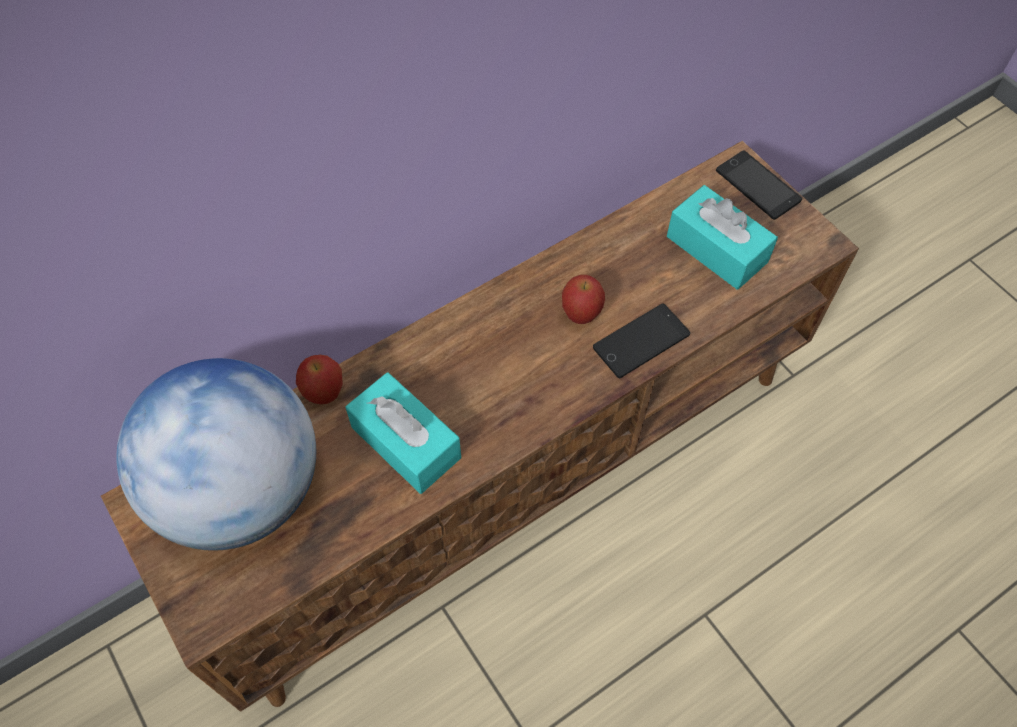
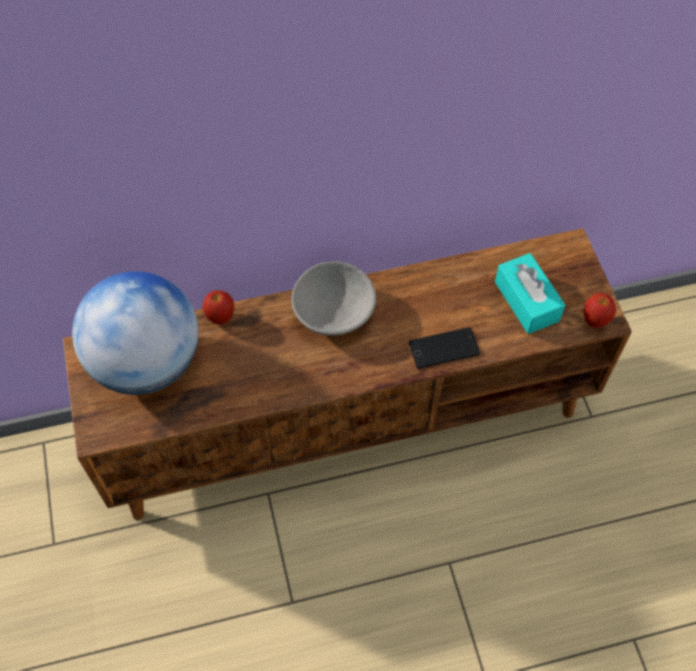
camera: 20 degrees right, 0 degrees up
(406, 442) = (260, 365): turquoise tissue box -> none
(478, 338) = (334, 312): none -> grey bowl
(581, 315) = (410, 318): apple -> apple (594, 321)
(758, 185) = (578, 264): phone -> none

